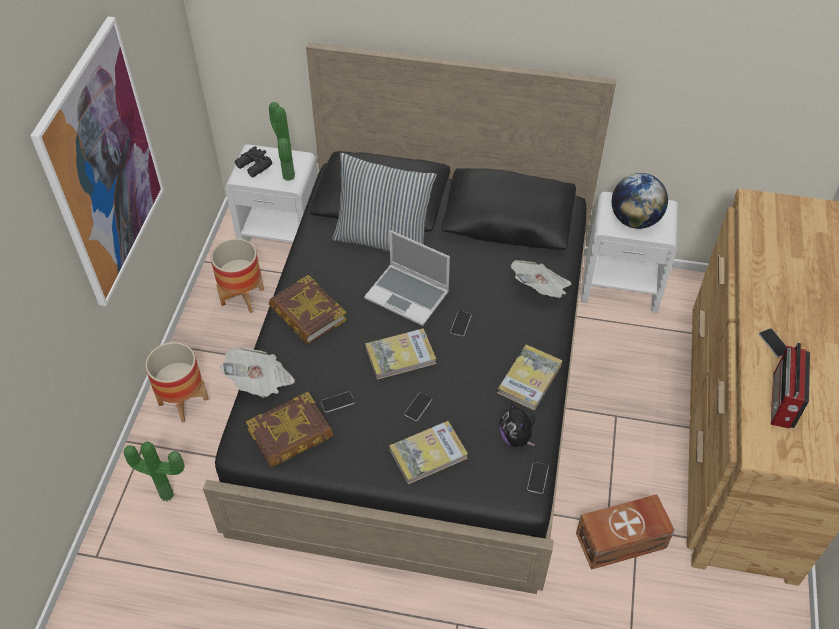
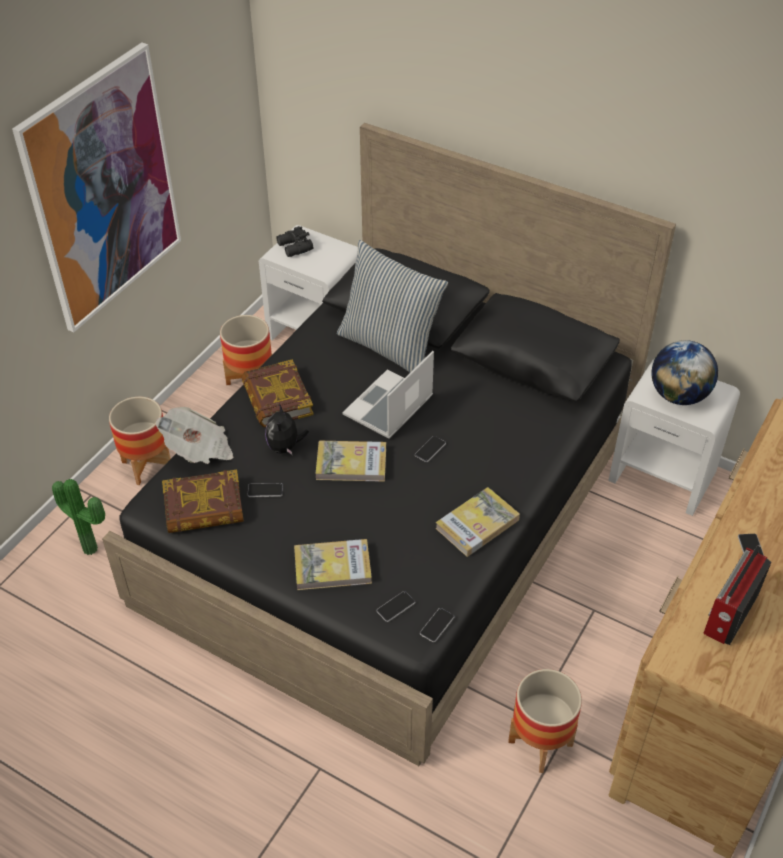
camera: 20 degrees right, 5 degrees down
(286, 177) = (322, 264): potted plant -> none
(408, 295) = (388, 407): laptop -> laptop turned 75 degrees clockwise
(418, 407) = (345, 518): phone -> phone (396, 607)
(516, 437) = (434, 578): plush toy -> plush toy (285, 447)
(540, 289) = (534, 437): newspaper -> none
(622, 541) = (540, 743): brown storage box -> planter

